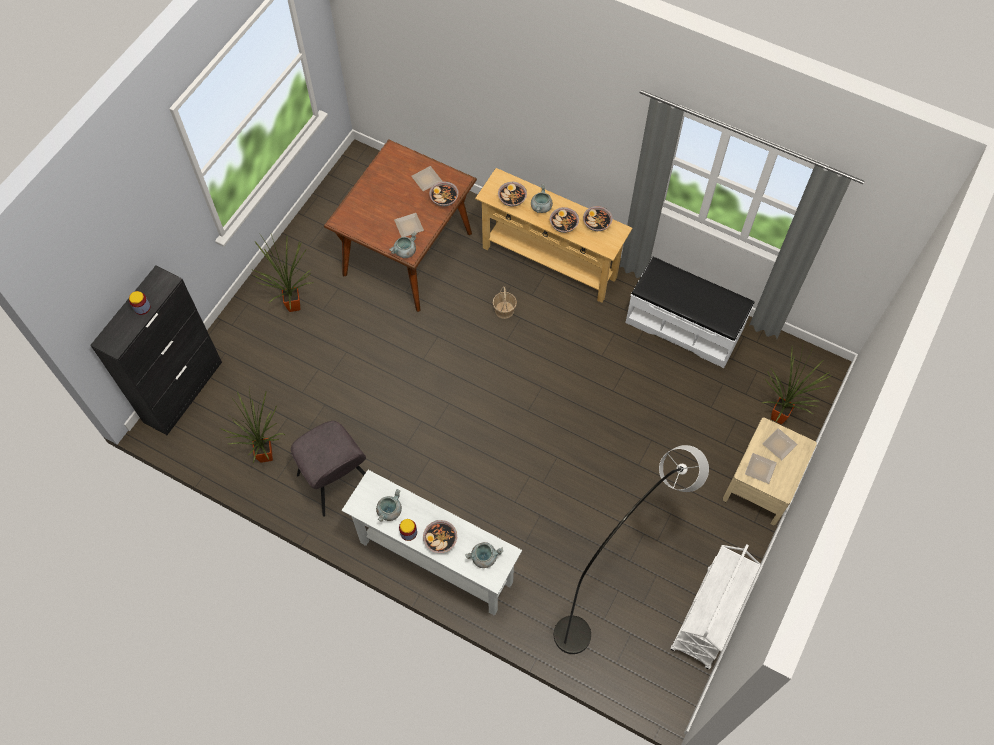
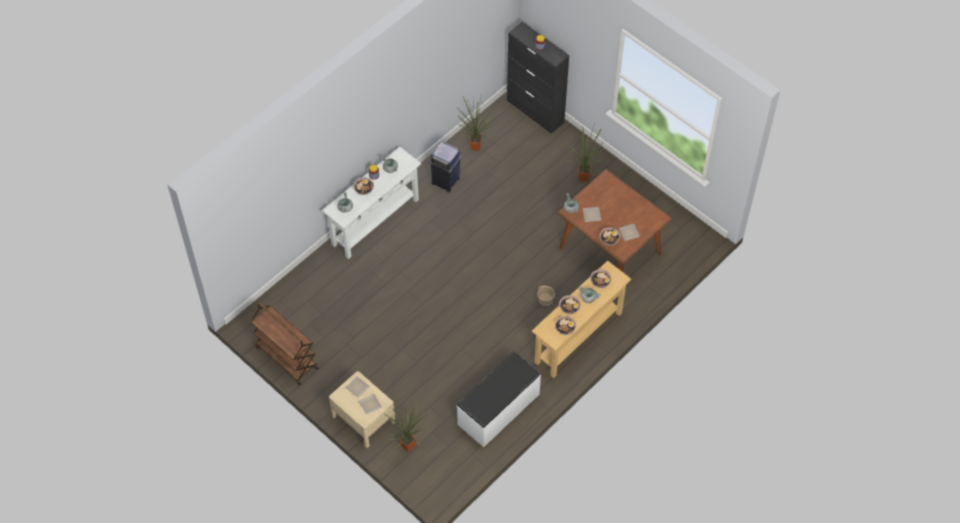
camera: 105 degrees right, 5 degrees down
(337, 481) = (446, 181): grey chair -> blue trash can
(617, 584) = (326, 314): grey floor lamp -> none
(708, 618) = (286, 357): white cart -> brown cart

